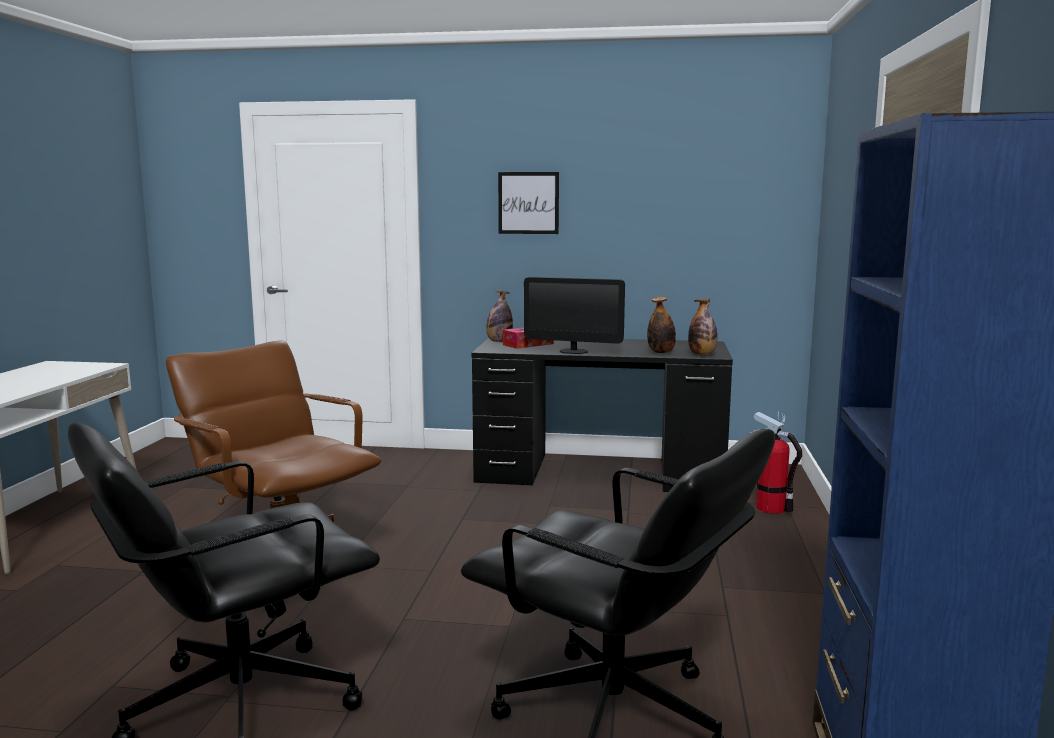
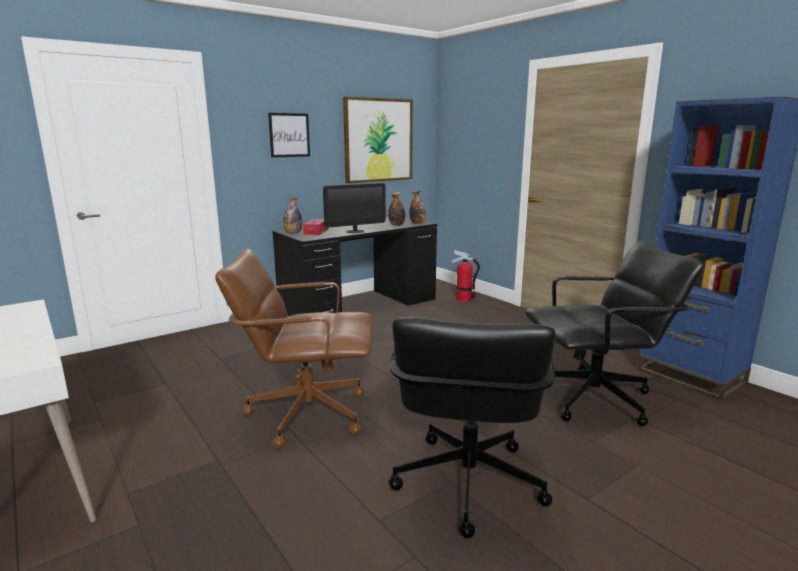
camera: 45 degrees left, 5 degrees up
(686, 212) = (378, 140): none -> picture

